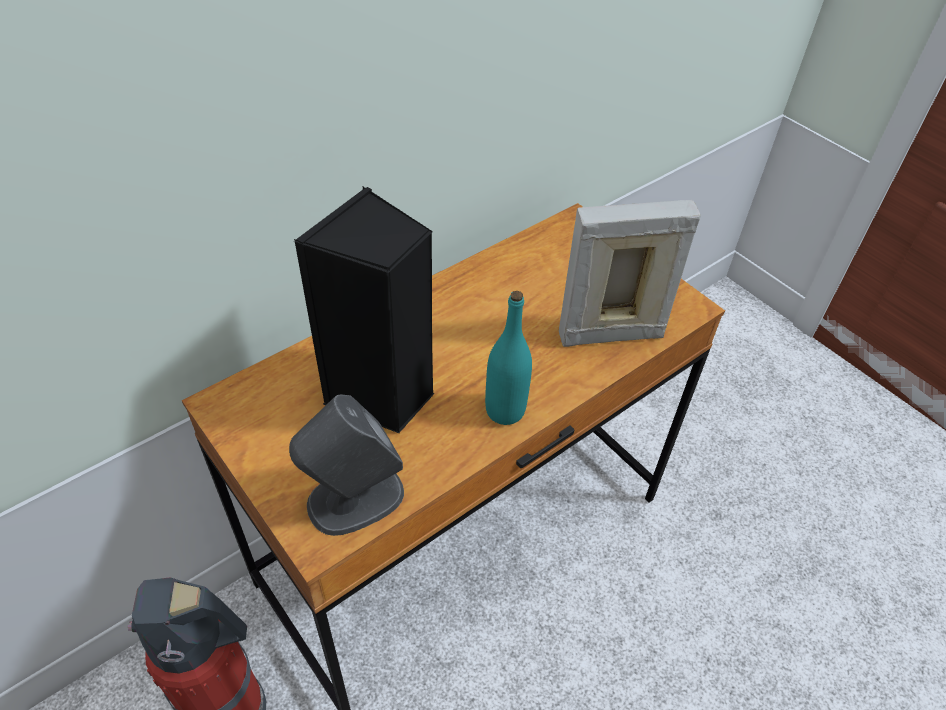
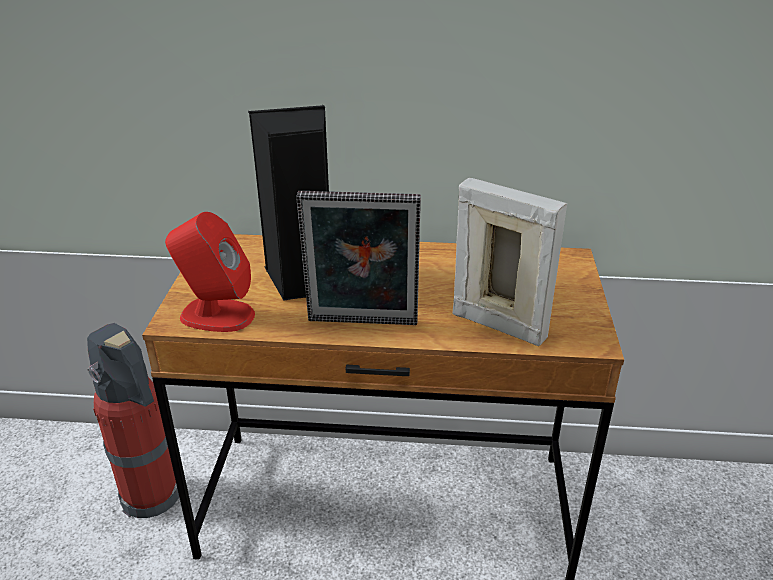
camera: 45 degrees right, 15 degrees down
(354, 499) = (216, 315): grey speaker -> red speaker
(505, 410) = (362, 324): turquoise bottle -> picture frame

